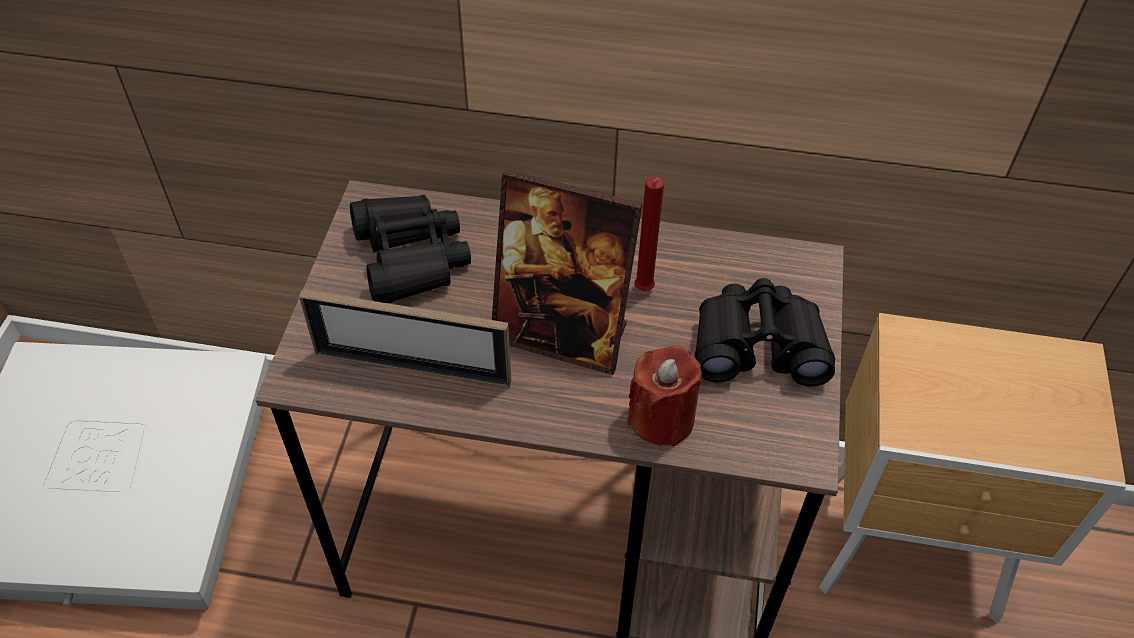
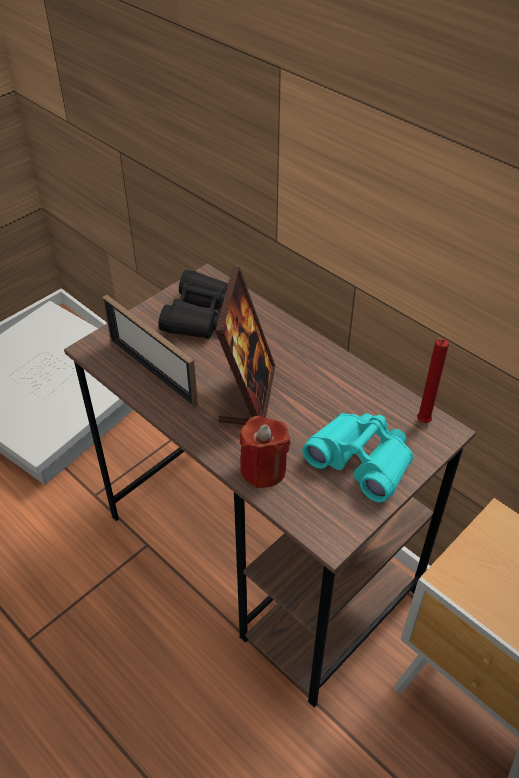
camera: 35 degrees right, 5 degrees down
(561, 334) = (247, 395): picture frame -> picture frame turned 135 degrees counterclockwise
(643, 291) = (317, 395): red candle -> red candle (421, 423)
(758, 345) = (361, 460): black binoculars -> turquoise binoculars

